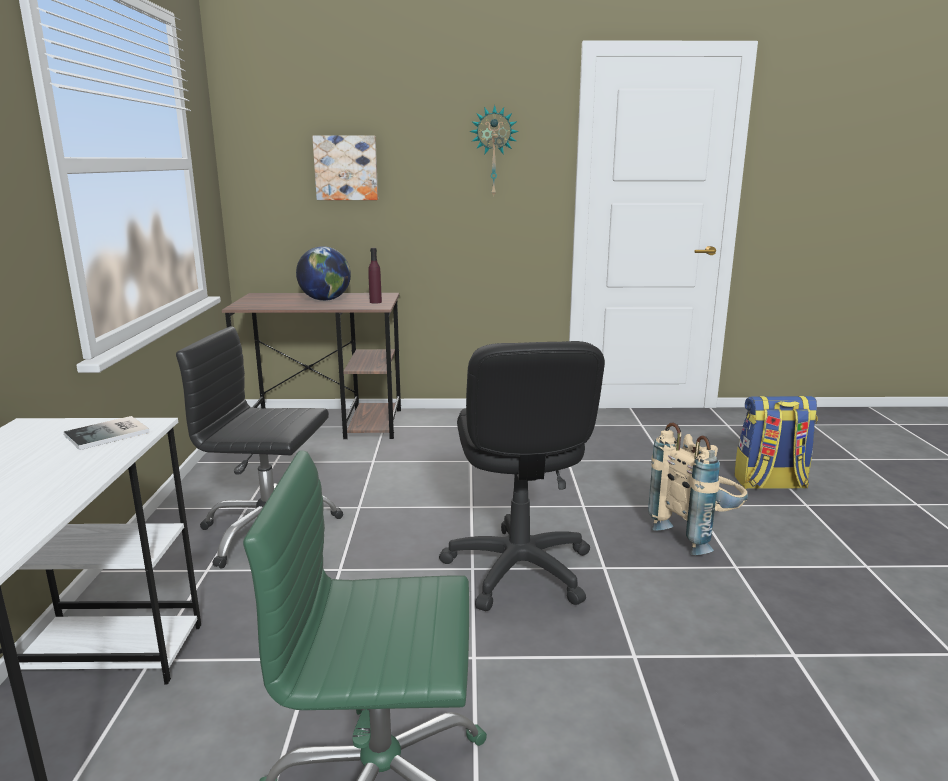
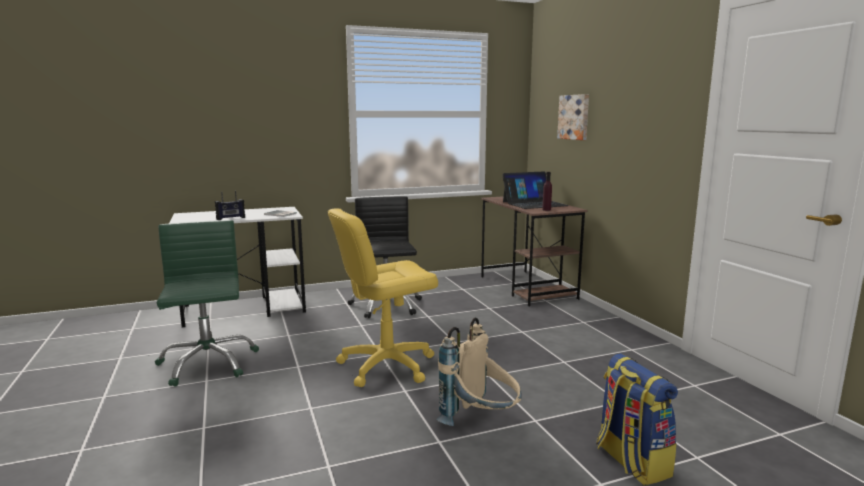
camera: 70 degrees right, 5 degrees down
(58, 487) = (231, 218): none -> radio
(325, 300) = (534, 204): globe -> laptop
(493, 152) = (650, 104): wall clock -> none
(518, 569) = (386, 365): black office chair -> yellow office chair

